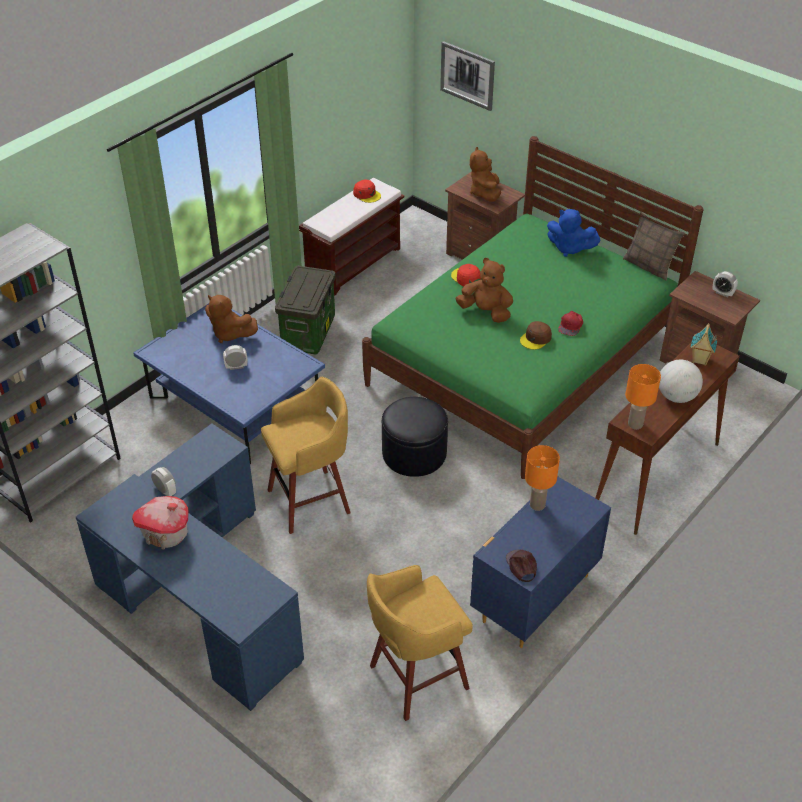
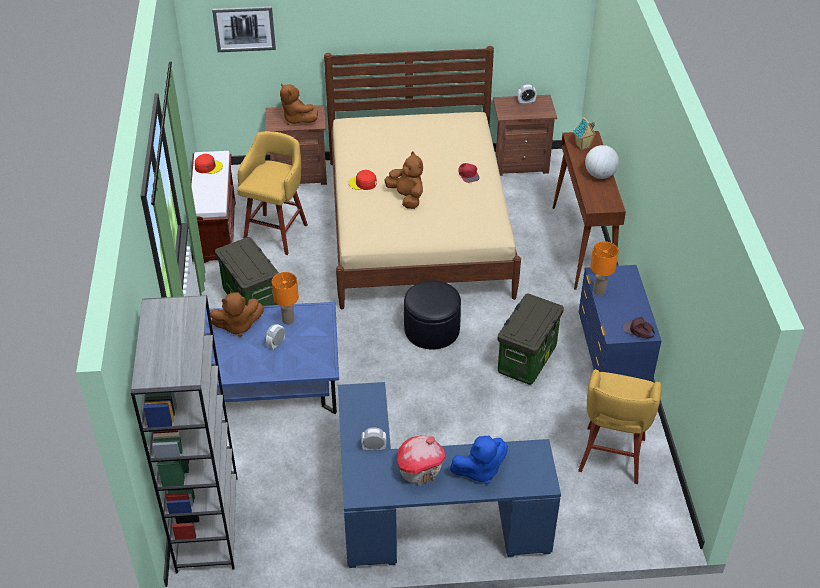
camera: 45 degrees left, 0 degrees up
(311, 500) = (409, 405): yellow stool -> yellow stool (277, 232)
(461, 537) = (526, 359): none -> storage box
(486, 312) = (407, 197): brown plush toy -> brown plush toy turned 75 degrees clockwise
(523, 360) = (418, 226): green bed -> beige bed
(536, 339) = (460, 195): brown cap -> none
(569, 248) = (399, 126): blue plush toy -> blue plush toy (479, 470)
(635, 424) = (601, 205): orange table lamp -> orange table lamp (288, 320)
(649, 266) = (459, 110): pillow -> none

